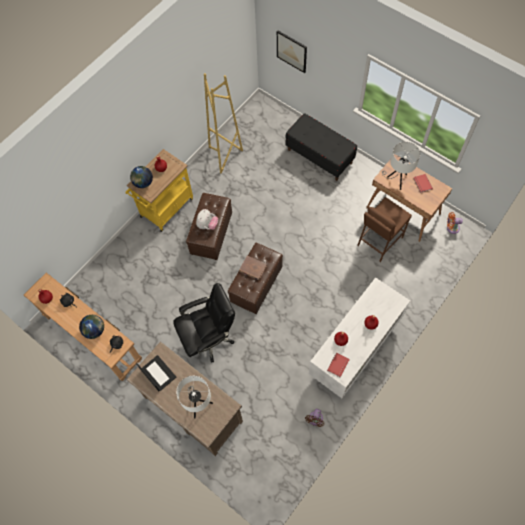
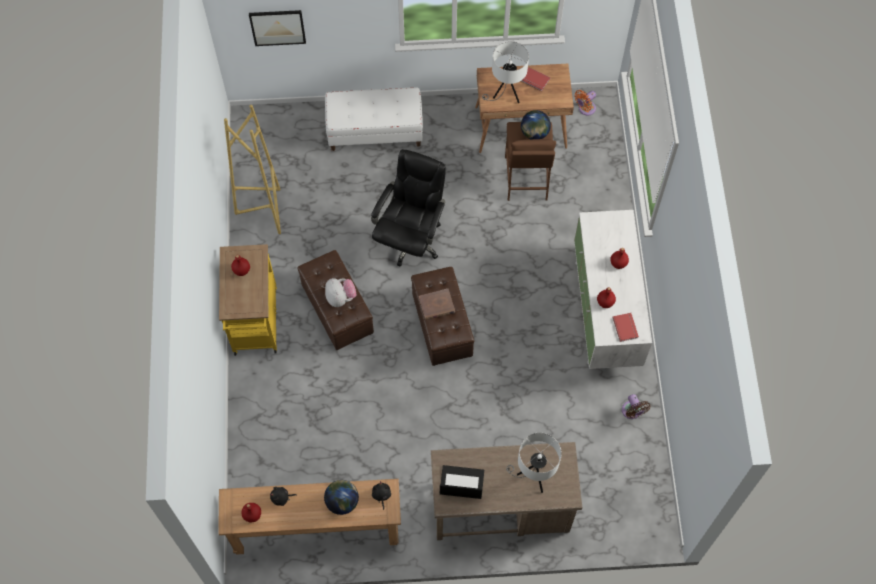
camera: 45 degrees left, 0 degrees up
(143, 183) = (236, 302): globe -> globe (534, 133)
(208, 339) = (447, 423): black office chair -> black office chair (411, 240)
(320, 156) = (375, 131): black bench -> white bench

